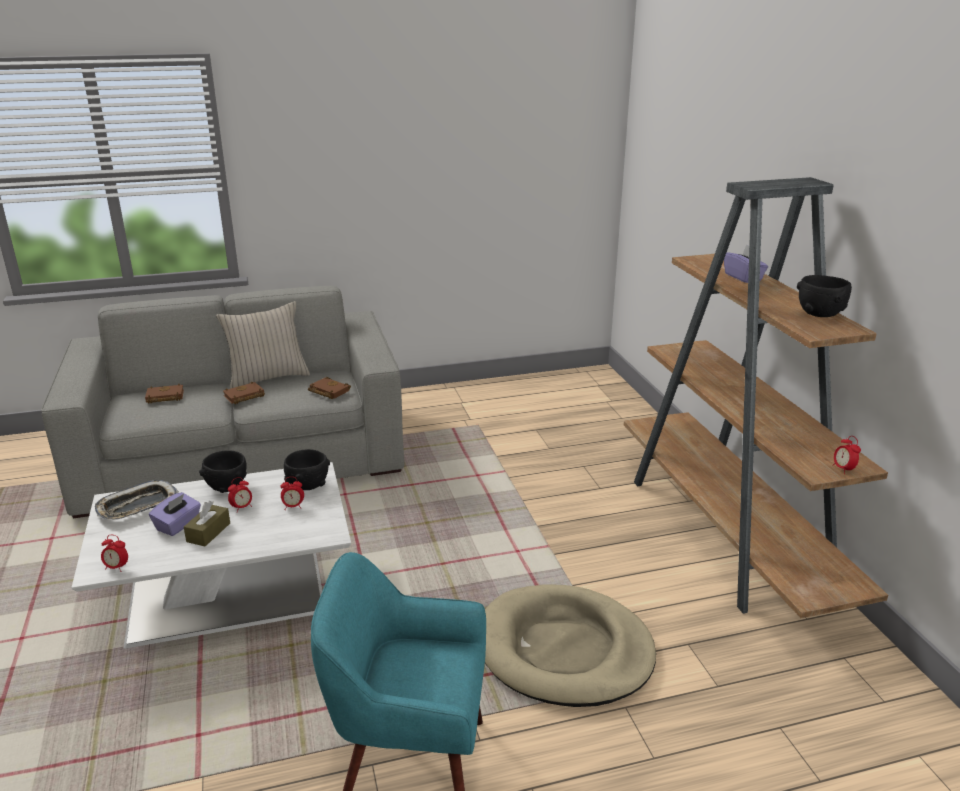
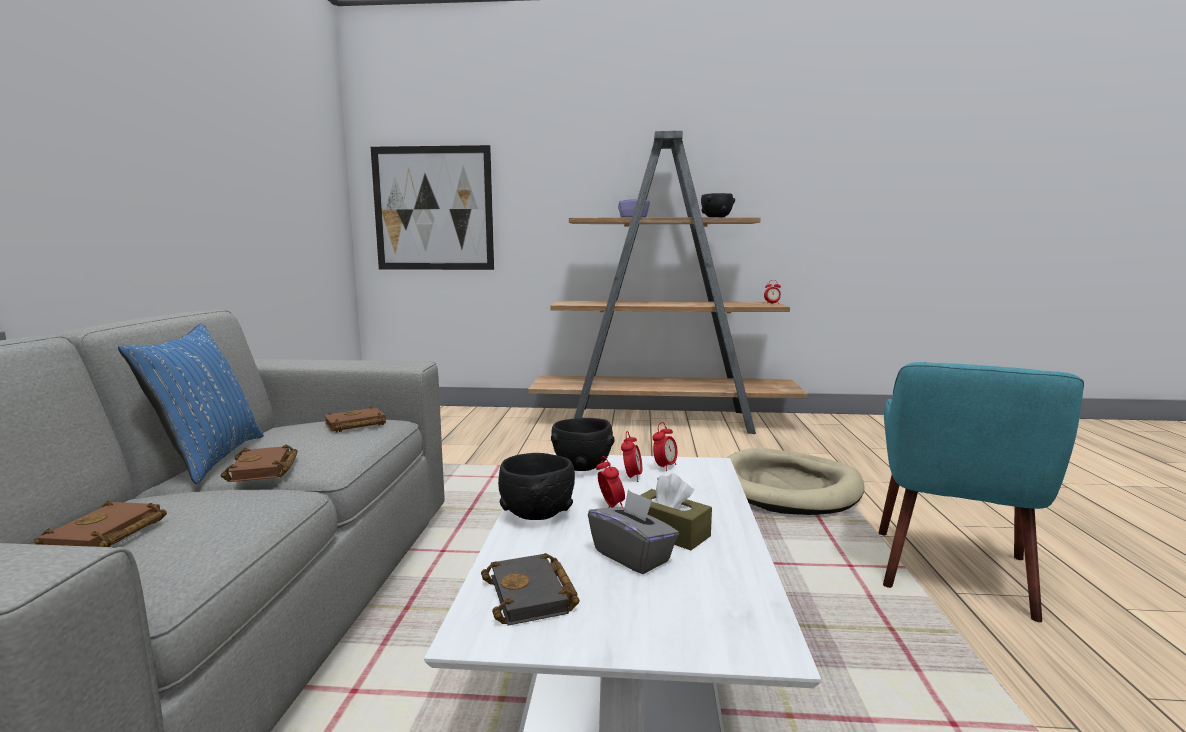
camera: 70 degrees left, 15 degrees down
(117, 567) = (755, 619): alarm clock -> alarm clock (664, 467)
(137, 506) = (533, 596): tray -> black book
(178, 525) = (632, 556): purple tissue box -> grey tissue box
(267, 377) = (208, 459): beige pillow -> blue pillow
(661, 194) = (433, 209): none -> picture

